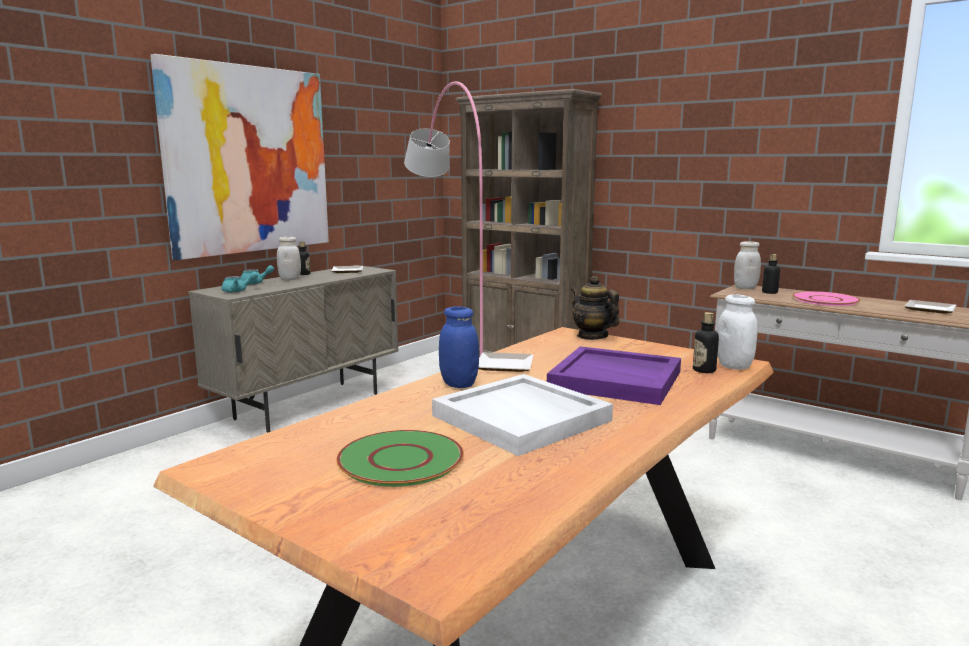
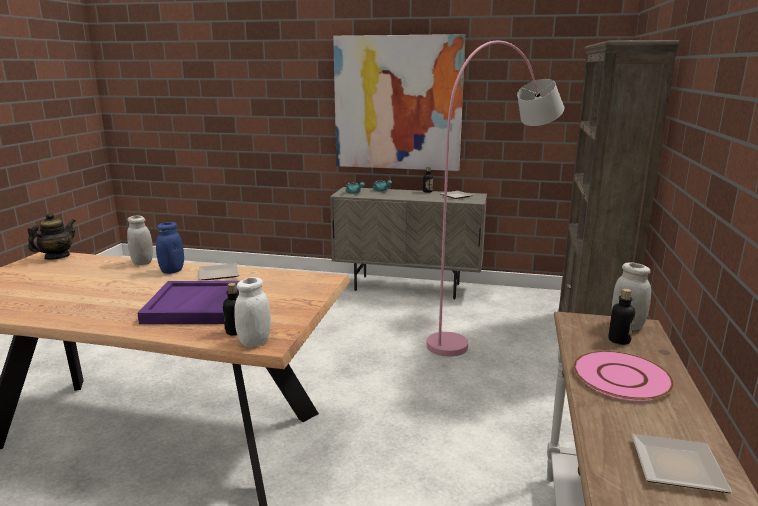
camera: 65 degrees right, 5 degrees up
(290, 279) = (405, 193): white jar -> white jar (142, 262)
(400, 460) = (46, 280): green plate -> none
(523, 418) = (108, 293): white tray -> none
(592, 336) = (321, 286): teapot -> teapot (57, 257)

